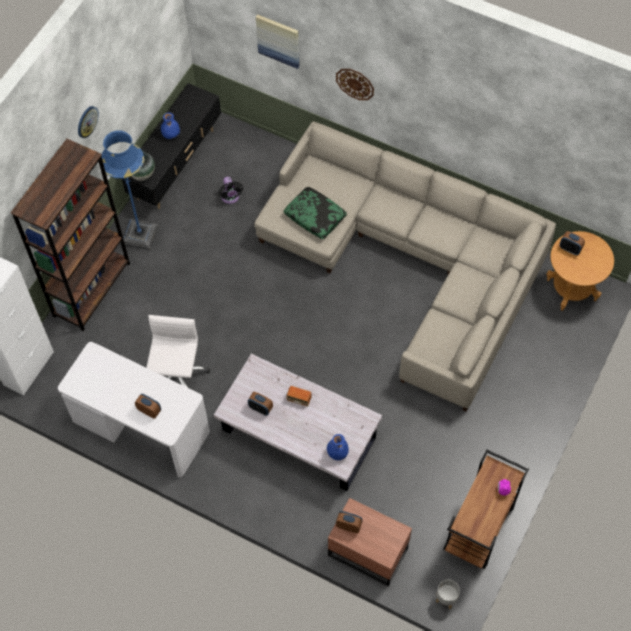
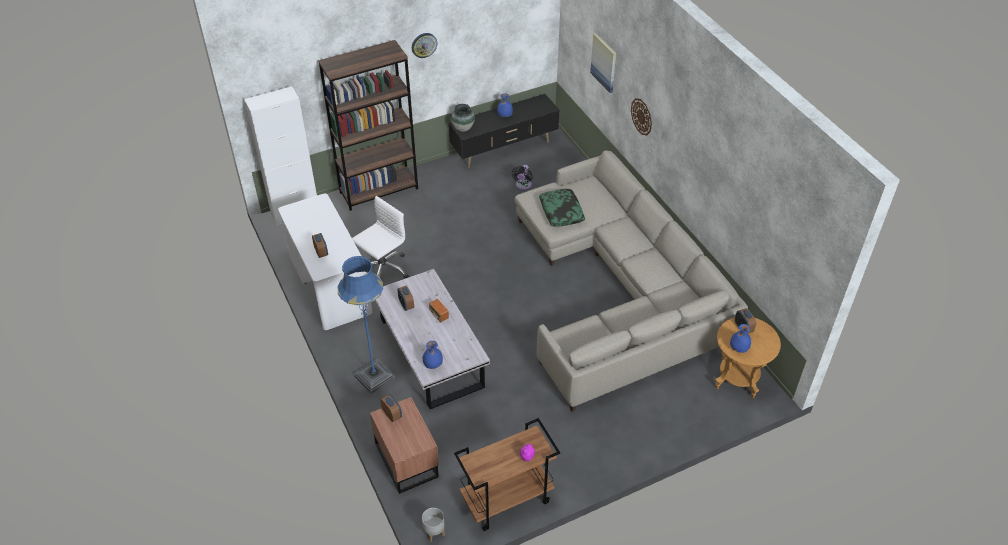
camera: 35 degrees right, 15 degrees down
(140, 236) = (440, 177): blue floor lamp -> blue floor lamp (374, 377)
(580, 271) = (738, 348): none -> blue vase

